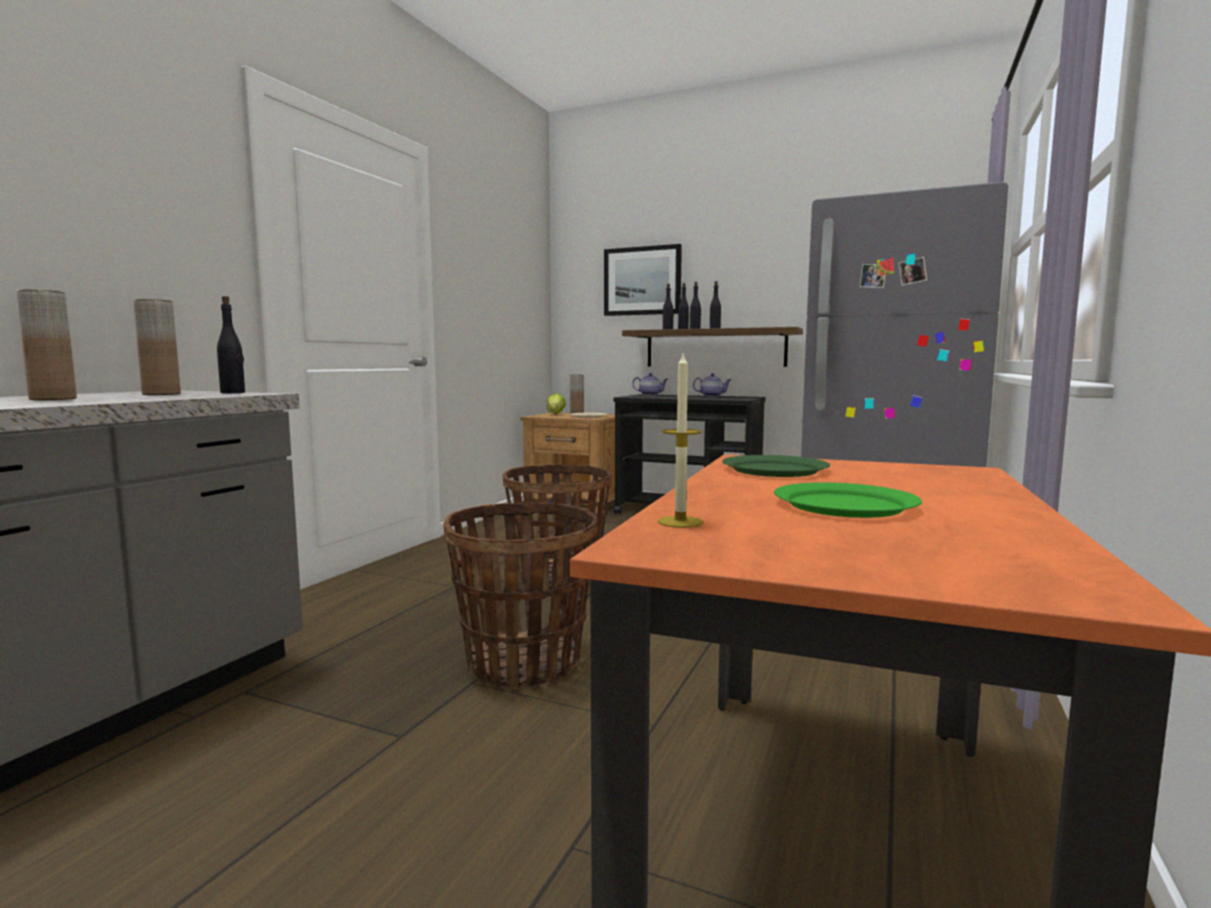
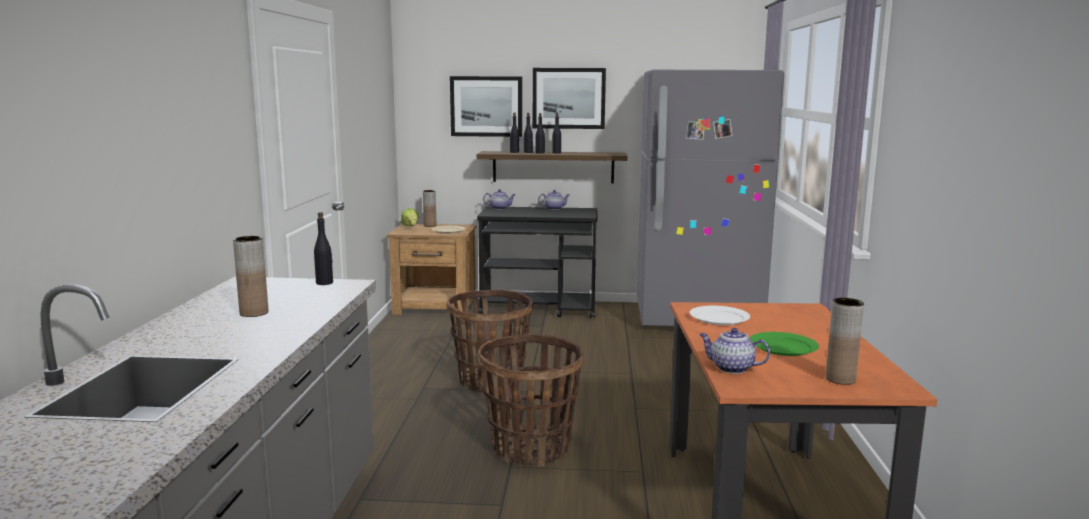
camera: 20 degrees left, 5 degrees up
(161, 394) = (285, 292): brown vase -> brown vase (840, 379)
(680, 522) = (731, 368): candle -> teapot
(734, 266) = (568, 98): none -> picture
(775, 470) = (719, 318): green plate -> white plate

